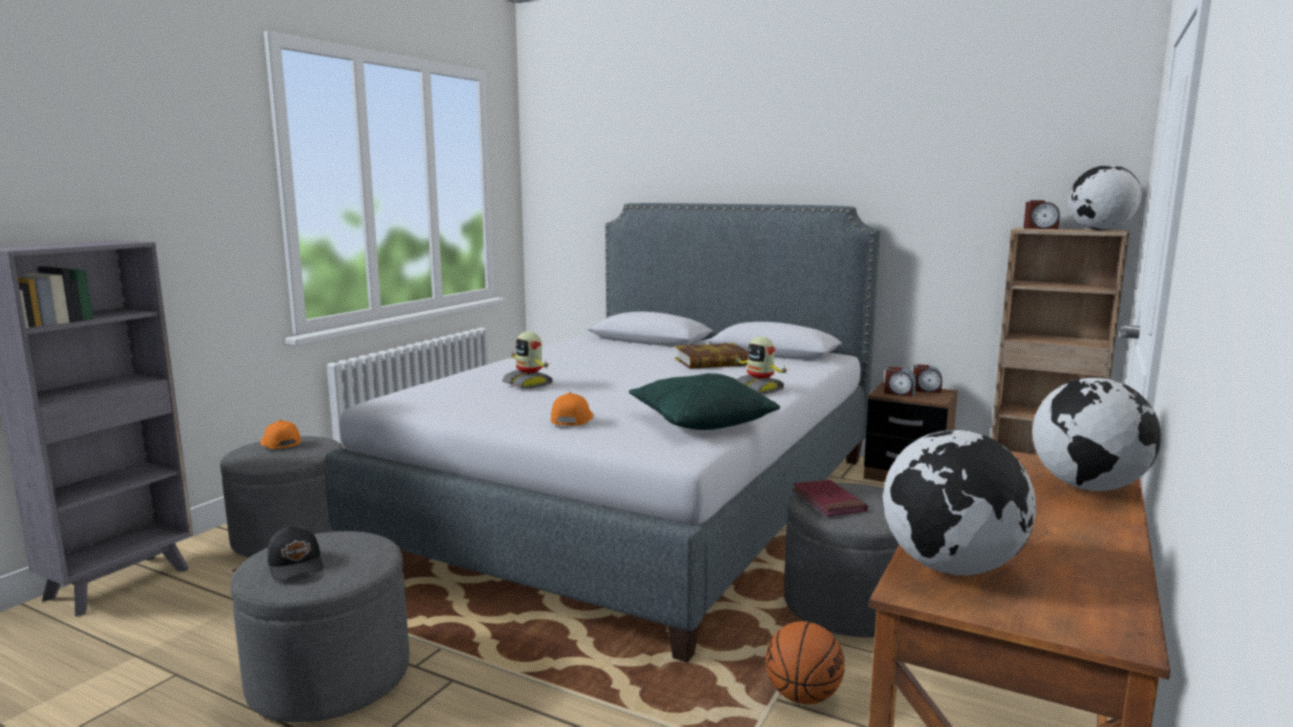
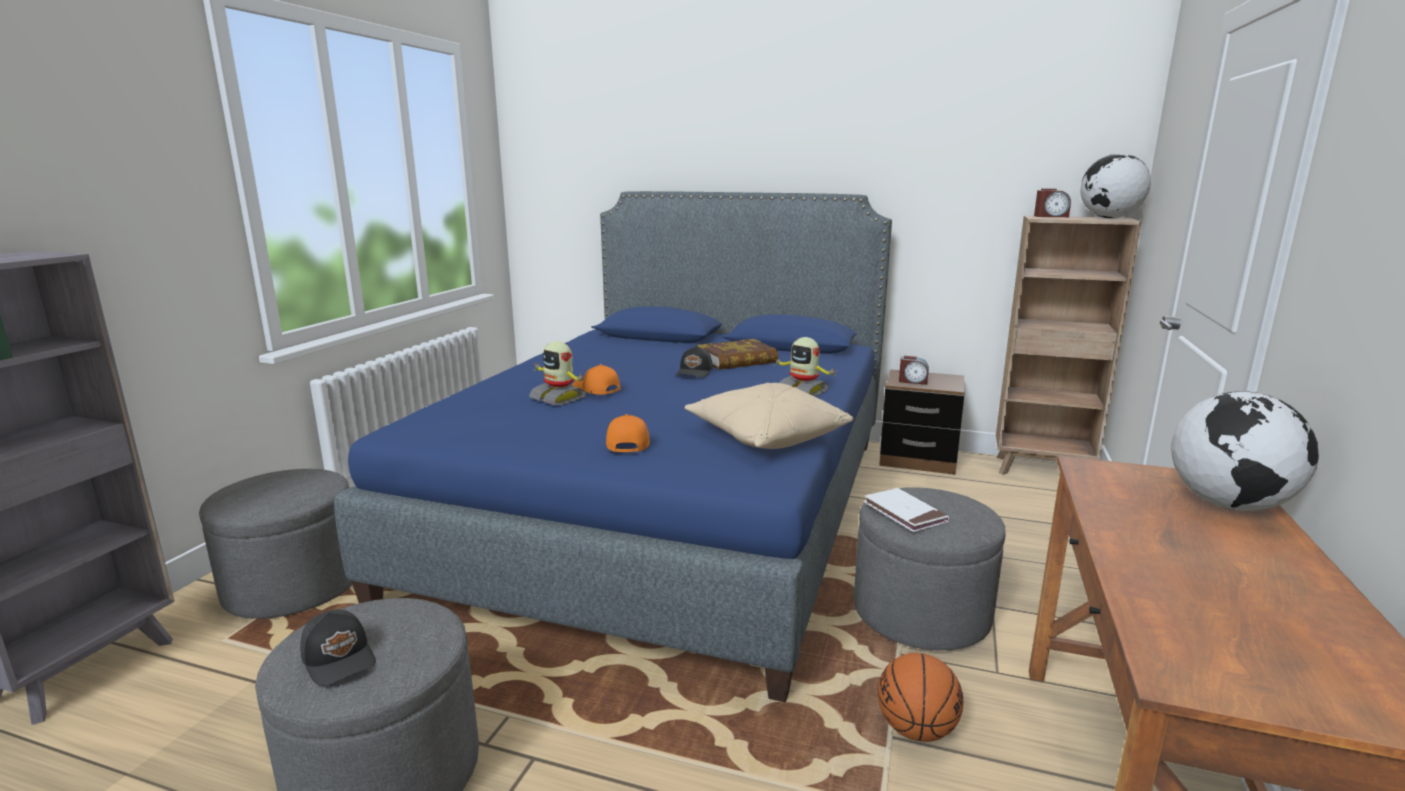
camera: 10 degrees left, 5 degrees up
(279, 443) = (269, 482): orange cap -> orange cap (596, 390)
(638, 502) = (670, 509): grey bed -> blue bed
(665, 370) = (695, 372): none -> black cap
(700, 421) = (766, 436): green pillow -> beige pillow
(828, 501) = (904, 513): red book -> white book
(926, 390) = (936, 376): alarm clock -> none
(951, 568) = (1189, 637): globe -> none

